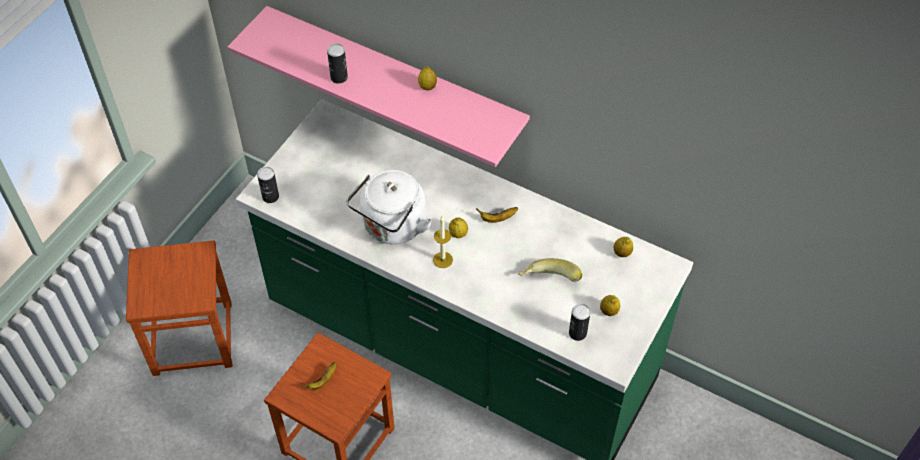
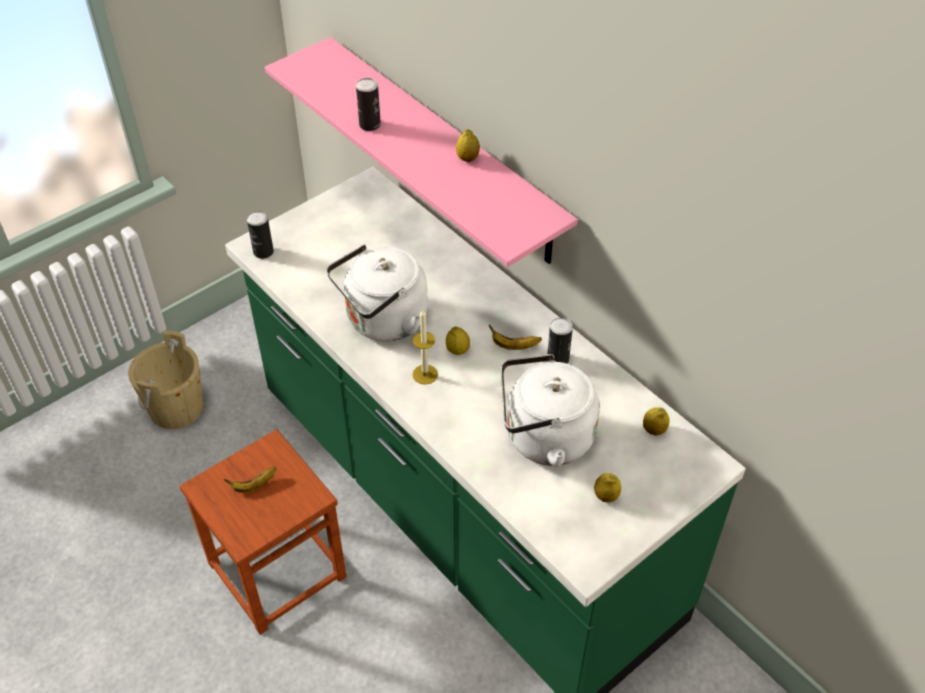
camera: 20 degrees right, 5 degrees down
(193, 337) = (176, 408): brown stool -> beige bucket
(549, 282) = (543, 438): banana -> white kettle
(577, 333) = (553, 510): can -> can (558, 359)

